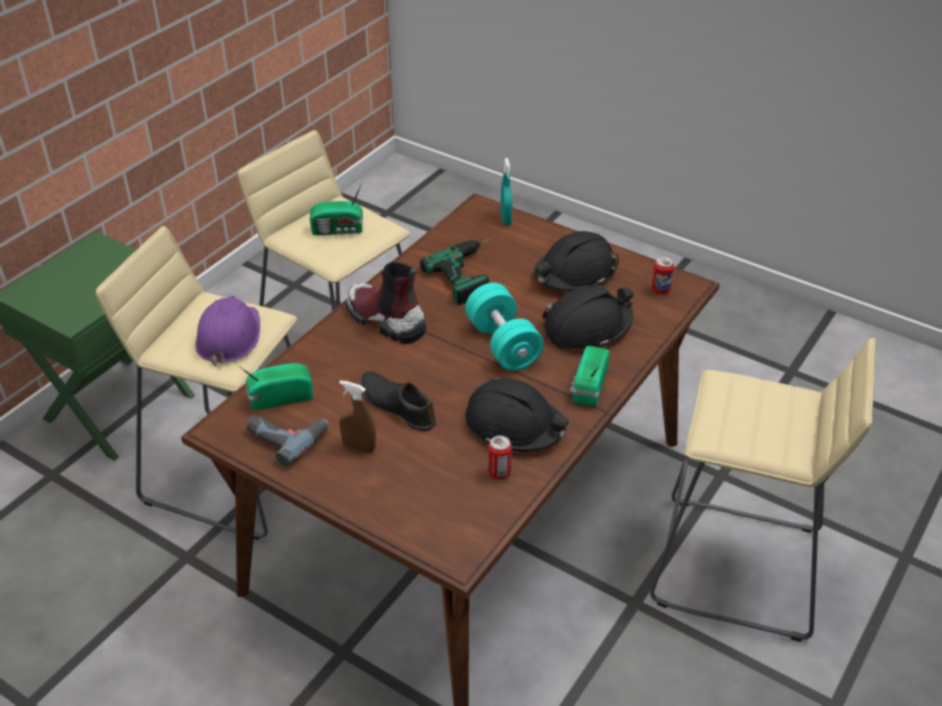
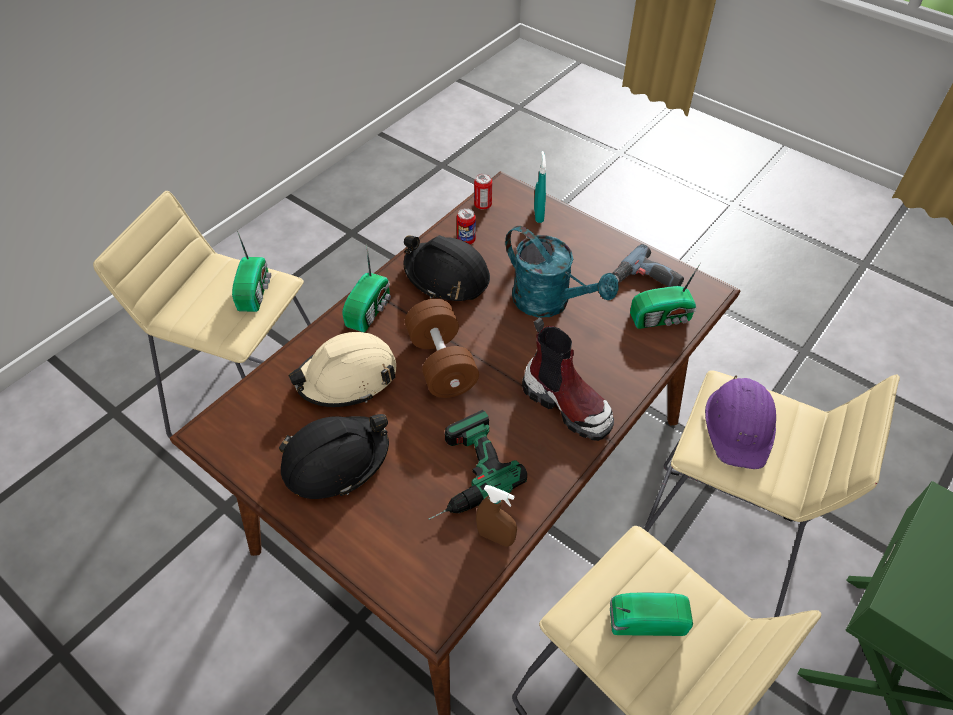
camera: 175 degrees left, 10 degrees up
(359, 447) = (581, 267): brown spray bottle -> brown spray bottle (495, 537)
(397, 405) = (550, 302): black shoe -> turquoise watering can
(503, 344) = (441, 363): turquoise dumbbell -> brown dumbbell
(505, 219) = (399, 581): turquoise spray bottle -> turquoise spray bottle (538, 215)
(587, 328) = (347, 378): black hard hat -> beige hard hat
(660, 290) = (245, 426): can -> can (483, 205)
(728, 426) = (255, 291): none -> radio

